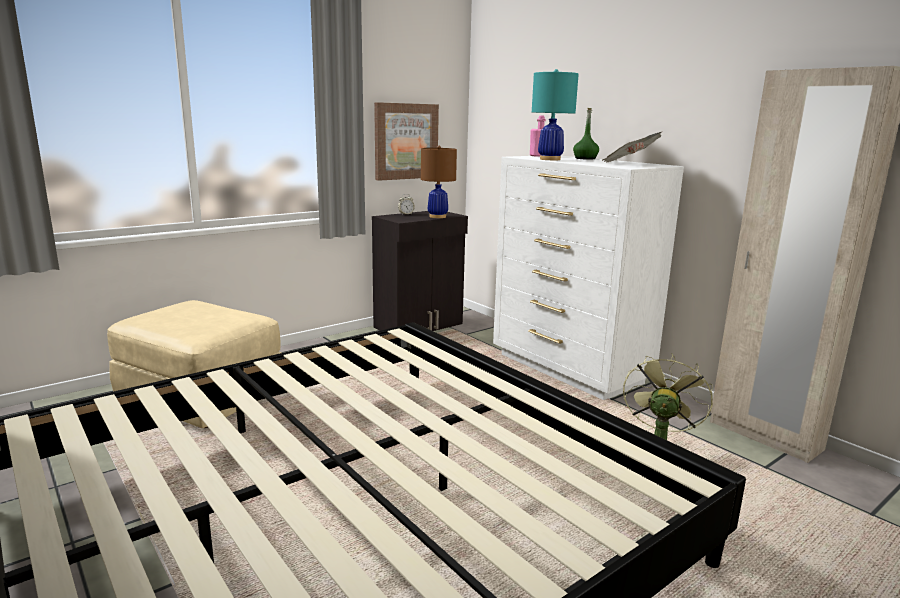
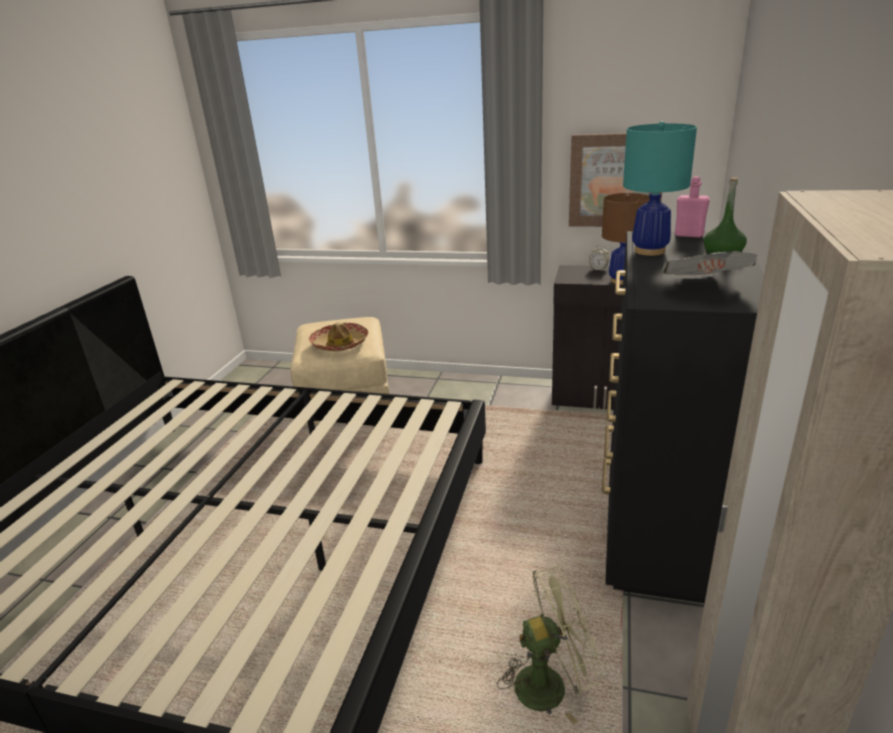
camera: 55 degrees right, 10 degrees up
(216, 320) = (340, 344): none -> hat
(569, 369) = (656, 528): white dresser -> black dresser

